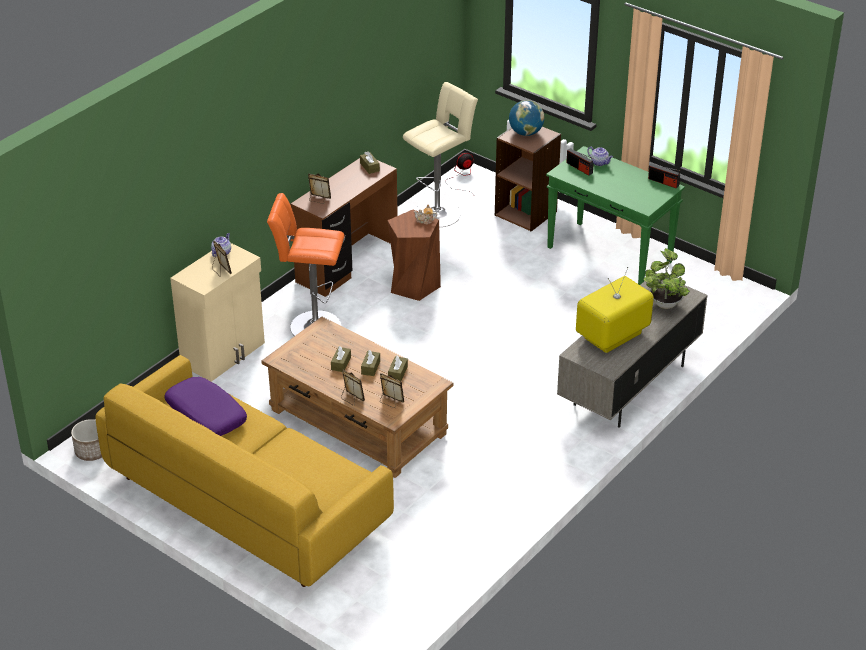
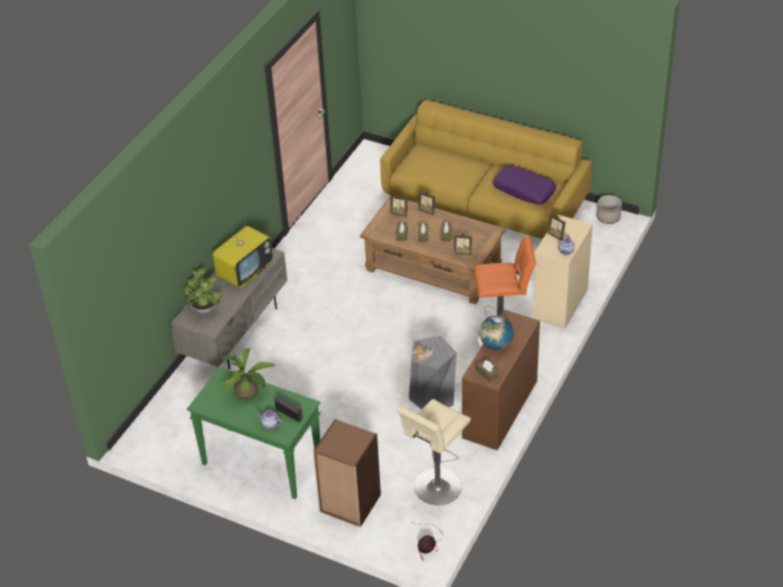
camera: 170 degrees right, 5 degrees up
(319, 199) = (516, 328): picture frame -> picture frame (463, 252)
(414, 285) = (432, 397): brown stool -> grey stool
(525, 133) = (348, 445): globe -> globe (496, 344)
(618, 189) = (250, 393): none -> potted plant
(663, 182) = (207, 409): radio -> none

